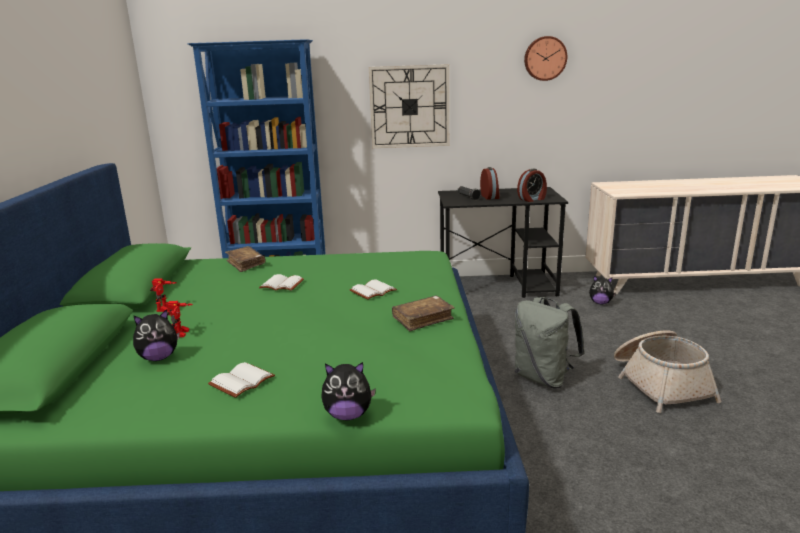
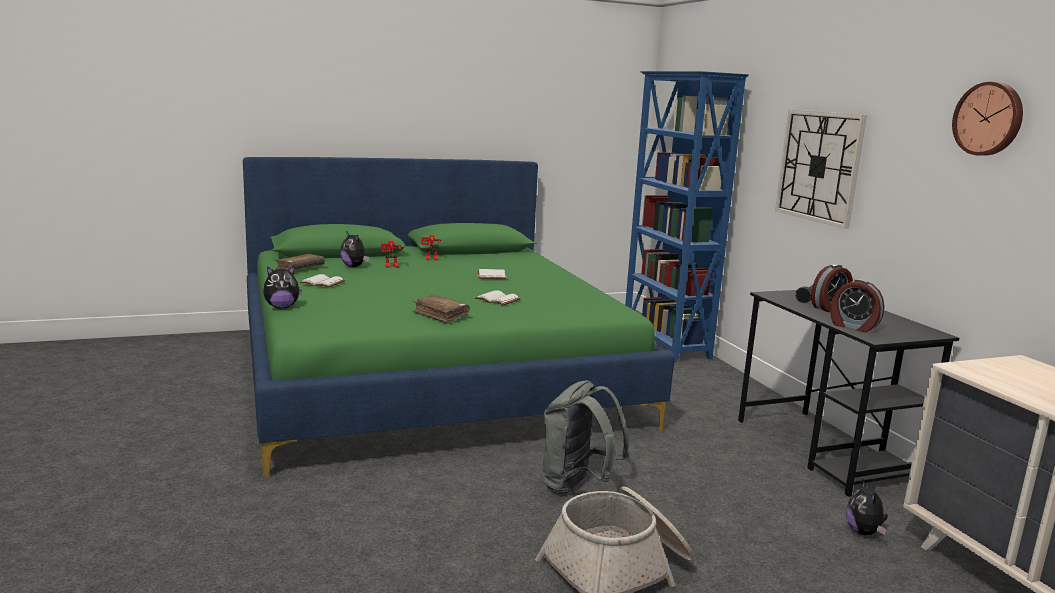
camera: 70 degrees right, 5 degrees down
(246, 264) = (536, 265): brown book -> brown book (300, 268)
(348, 415) = (282, 307): plush toy -> plush toy turned 90 degrees counterclockwise

